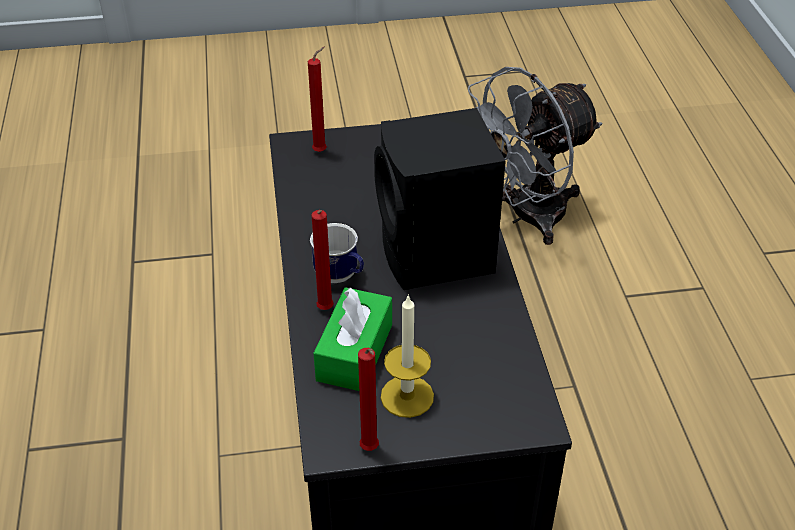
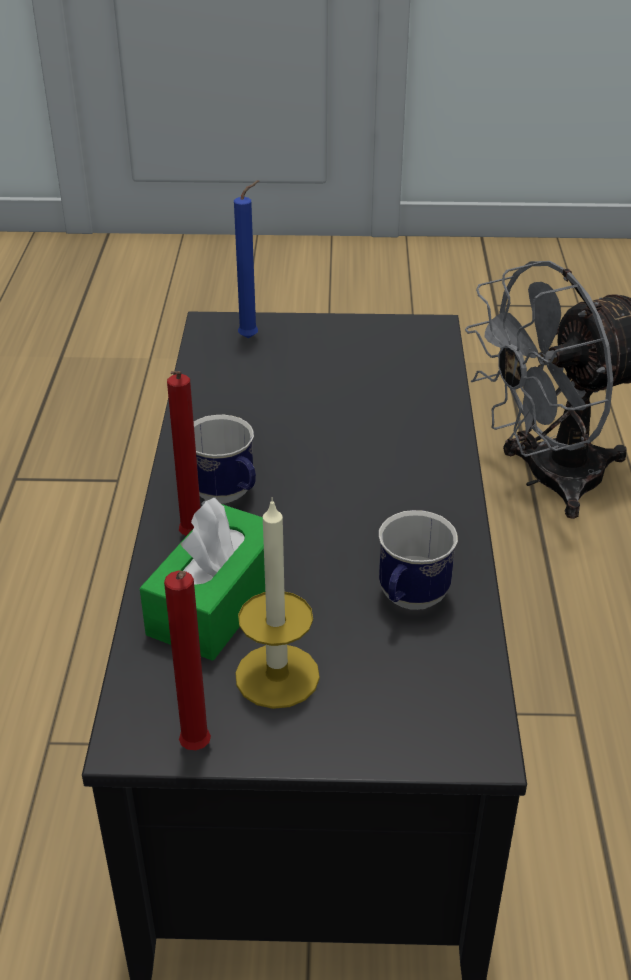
camera: 10 degrees right, 5 degrees down
(322, 151) = (251, 337): red candle -> blue candle
(437, 257) = (375, 485): black speaker -> none
(477, 336) = (409, 601): none -> mug

